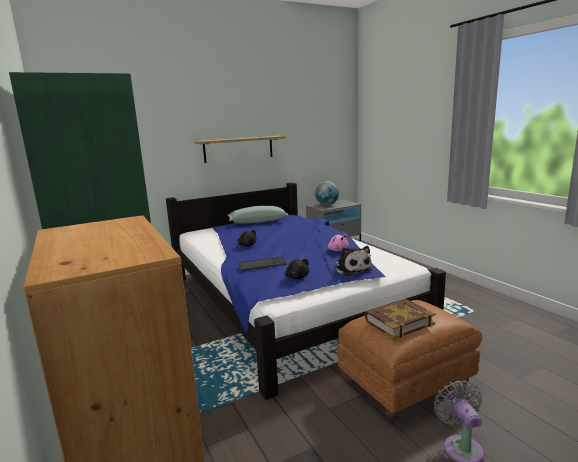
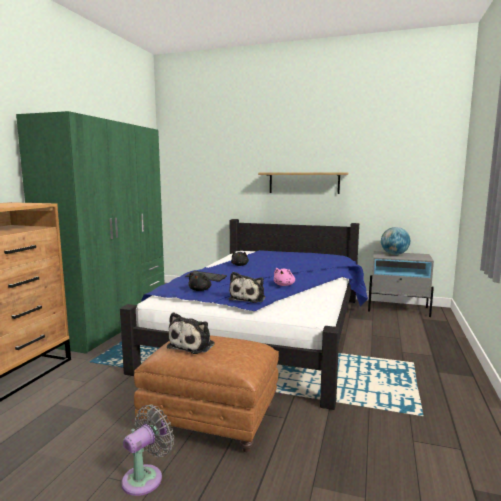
camera: 45 degrees right, 5 degrees down
(258, 221) = (298, 254): green pillow -> none
(399, 322) = (193, 345): book -> plush toy

